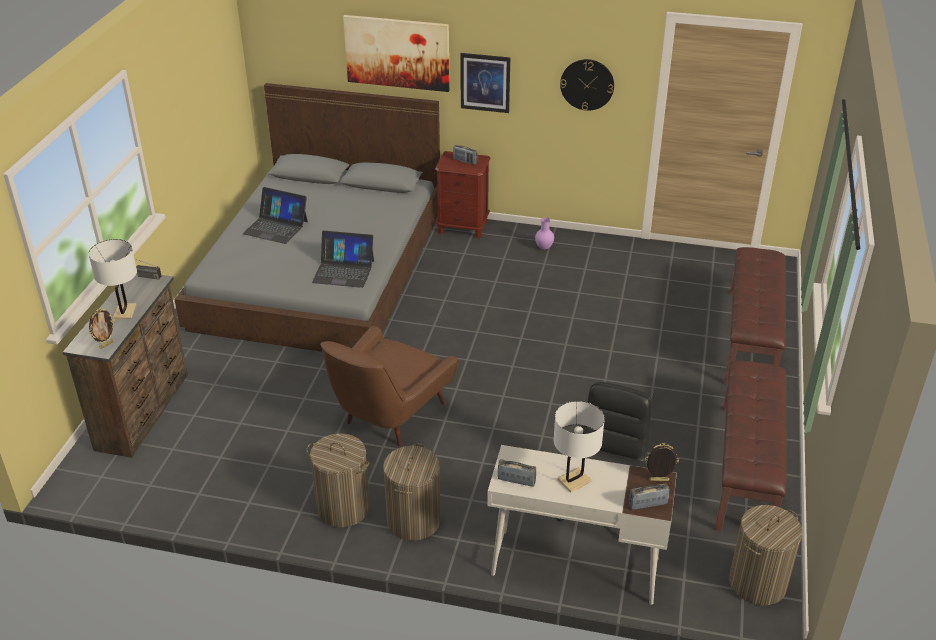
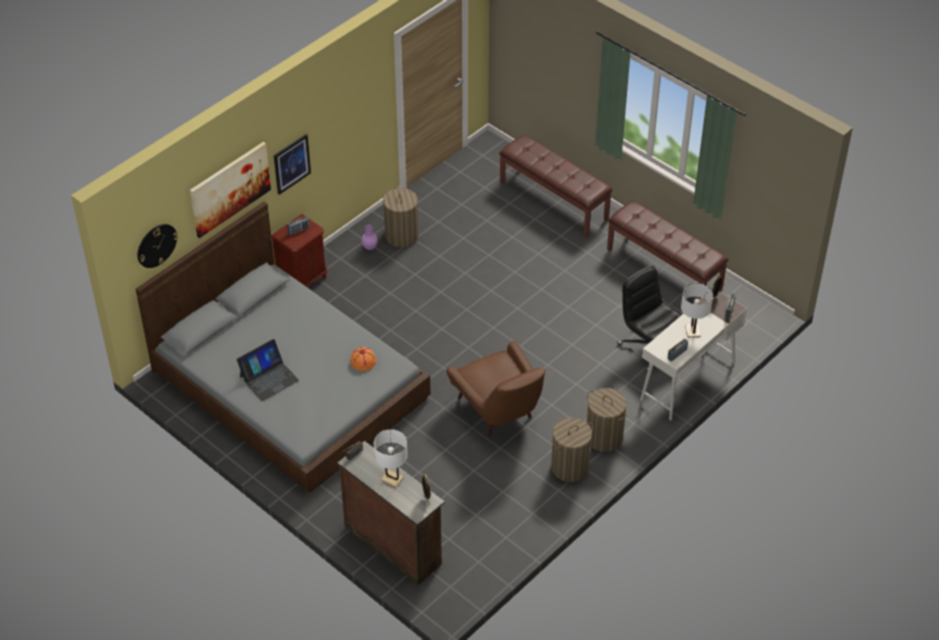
camera: 60 degrees left, 10 degrees up
(343, 271) = (363, 361): laptop -> orange hat
(587, 84) = (355, 115): wall clock -> wall clock (156, 245)
(757, 583) = (748, 312): laundry basket -> laundry basket (401, 235)

